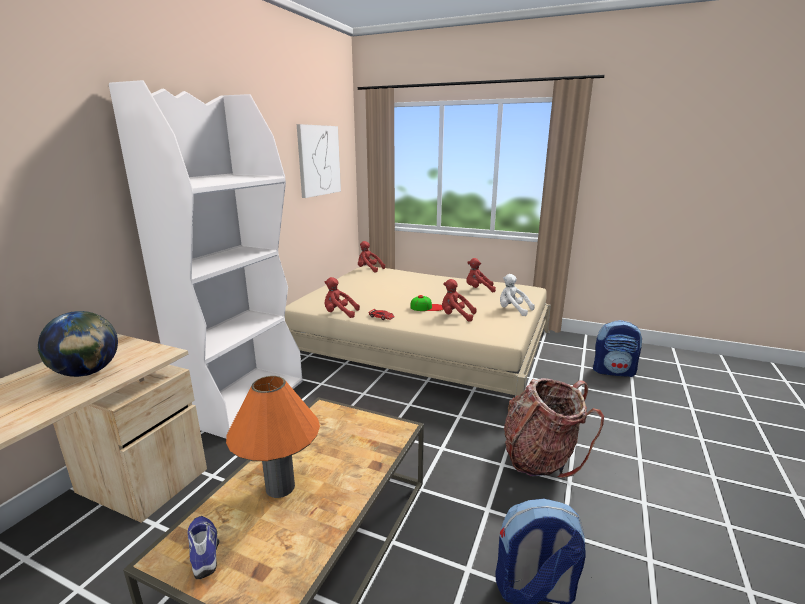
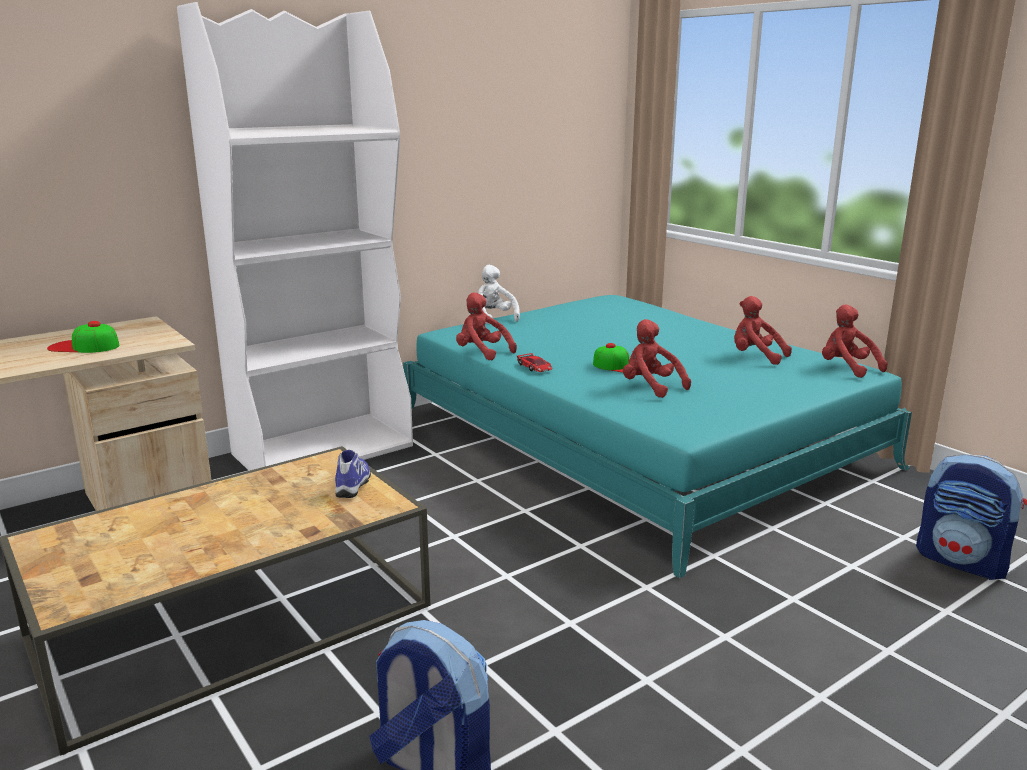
camera: 30 degrees right, 0 degrees up
(87, 373) = (84, 346): globe -> cap
(205, 550) = (68, 546): shoe -> shoe (354, 485)
(280, 487) = (191, 519): orange table lamp -> none
(318, 160) = (534, 110): picture -> none
(369, 269) = (609, 300): red plush toy -> red plush toy (847, 368)
(420, 346) = (636, 439): beige bed -> turquoise bed
(512, 310) = (767, 397): white plush toy -> white plush toy (492, 318)
(540, 458) = (641, 635): backpack -> none

